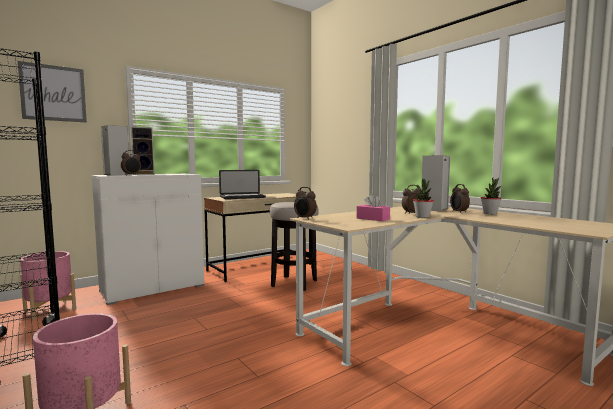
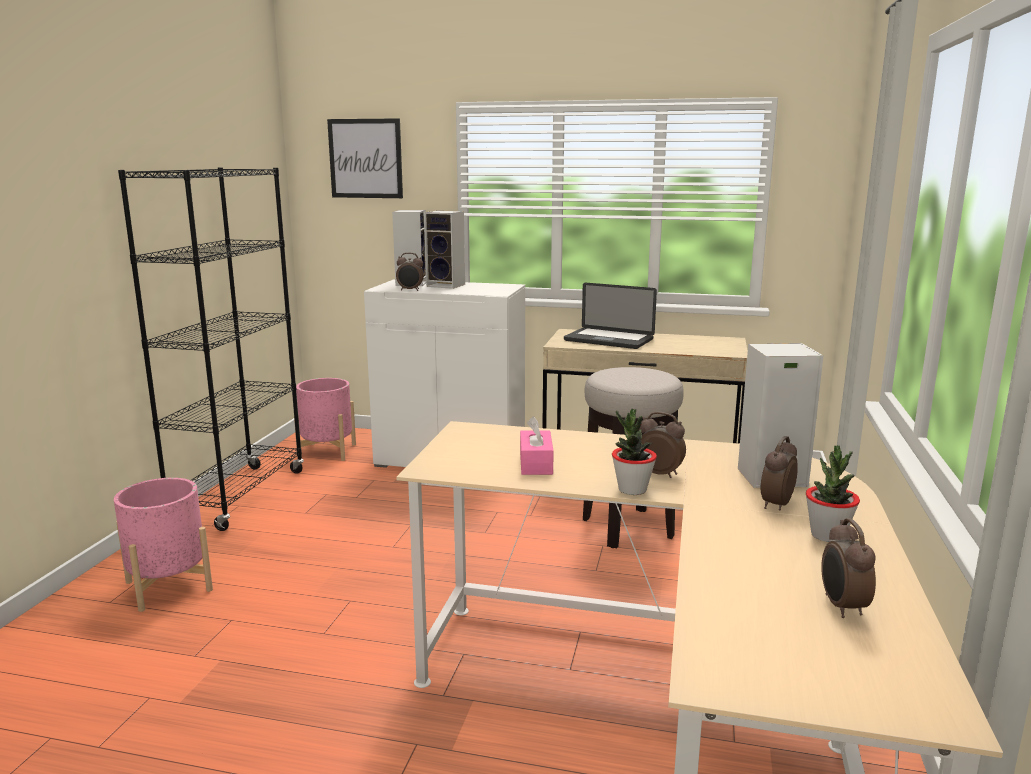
camera: 50 degrees right, 10 degrees up
(305, 218) = (459, 429): alarm clock -> alarm clock (841, 607)

